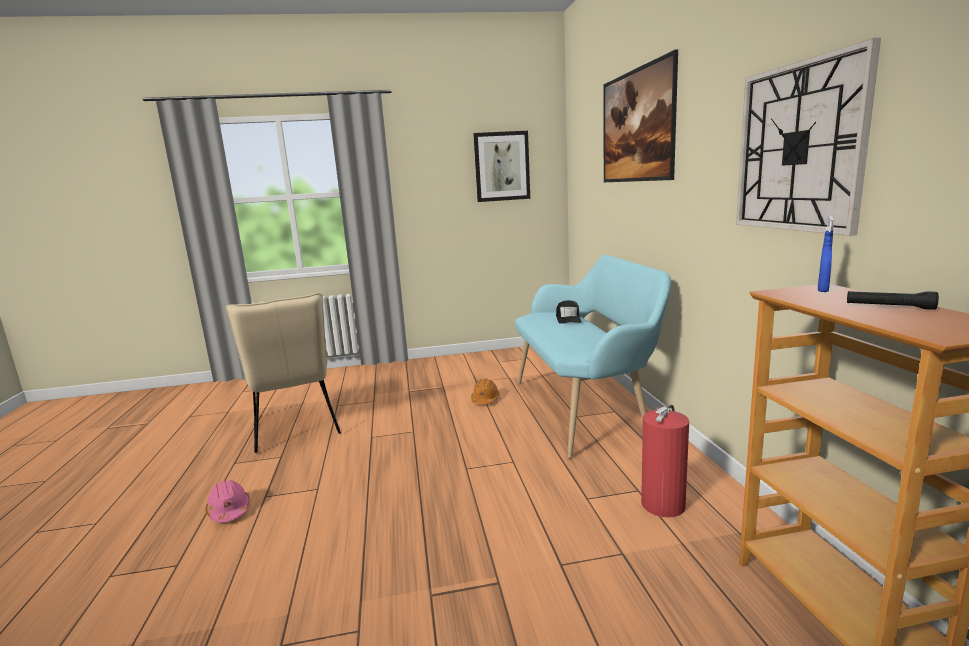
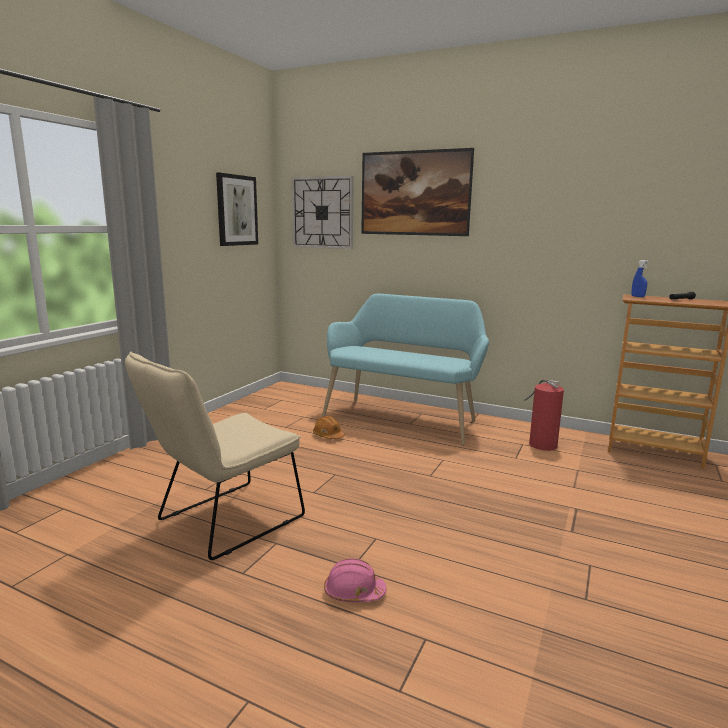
camera: 55 degrees left, 0 degrees up
(296, 429) = (223, 522): beige chair -> beige chair turned 120 degrees clockwise
(568, 318) = (375, 347): black cap -> none
(798, 148) = (593, 224): wall clock -> wall clock (322, 212)

